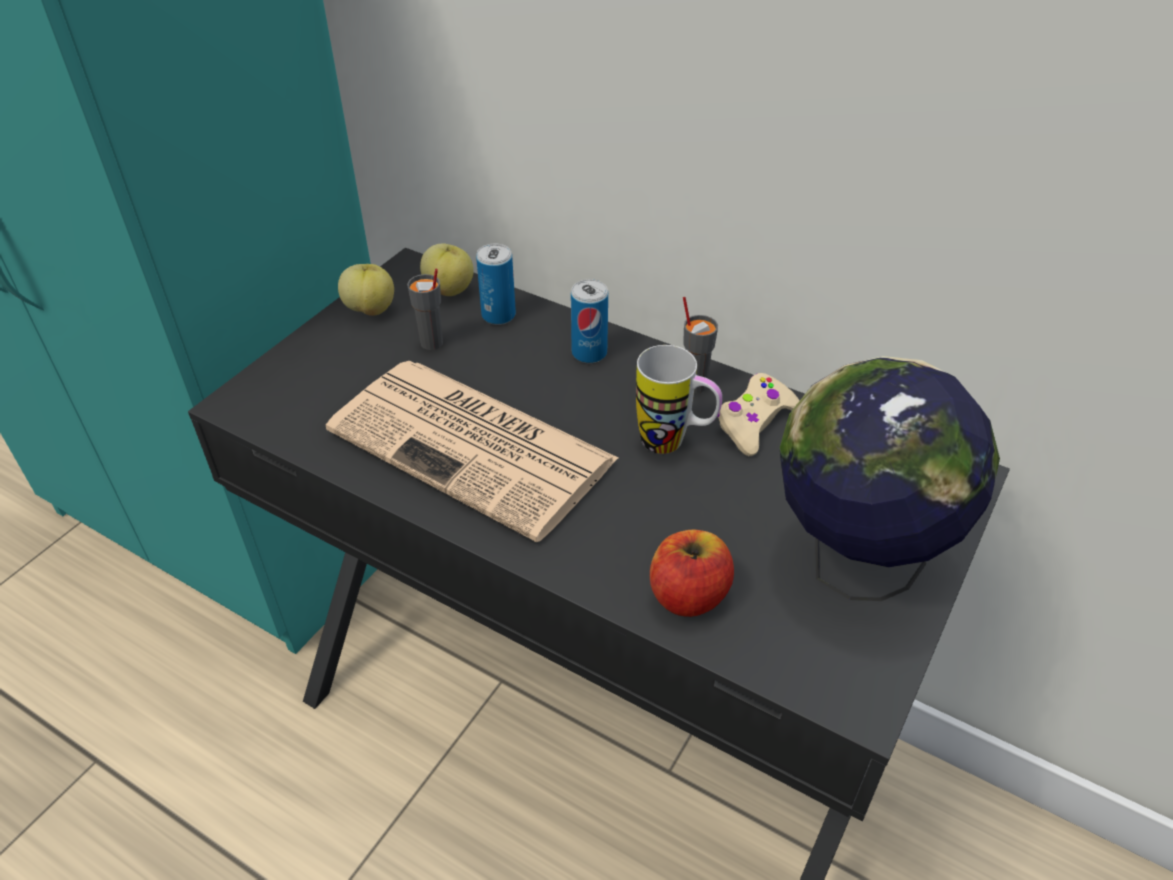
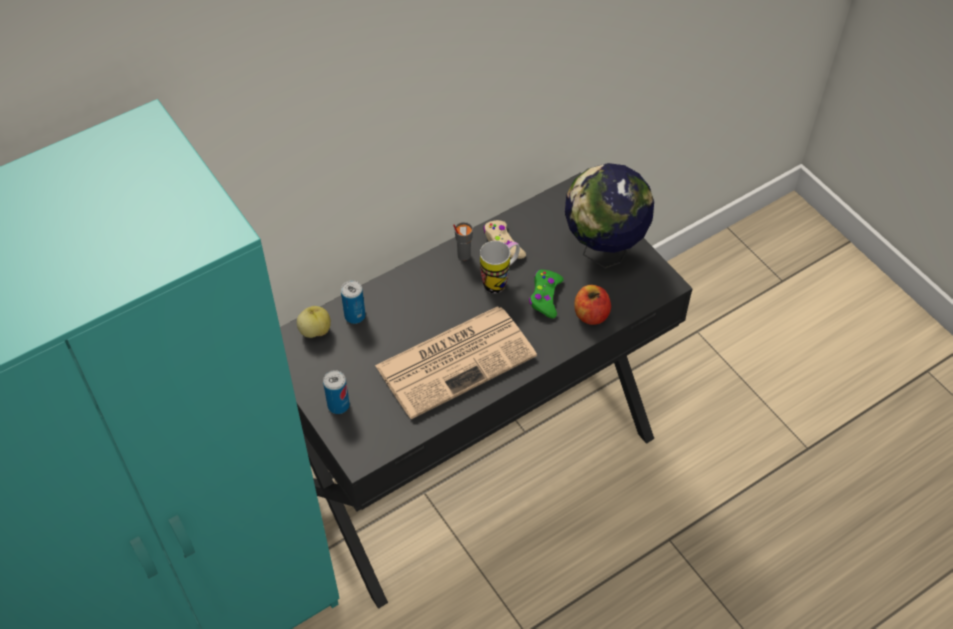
camera: 65 degrees left, 10 degrees up
(371, 309) = (310, 374): apple -> none
(432, 343) = (361, 354): grey cup -> none
(589, 353) = (412, 288): can -> can (338, 405)
(682, 514) = (545, 297): none -> green game controller

